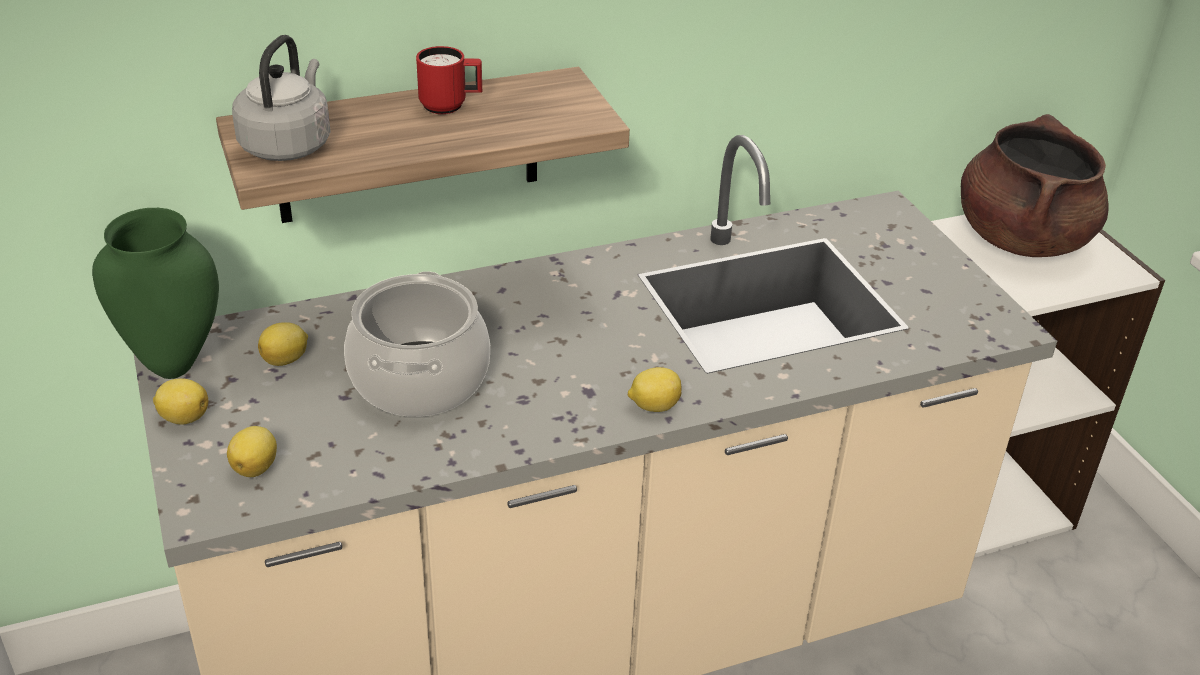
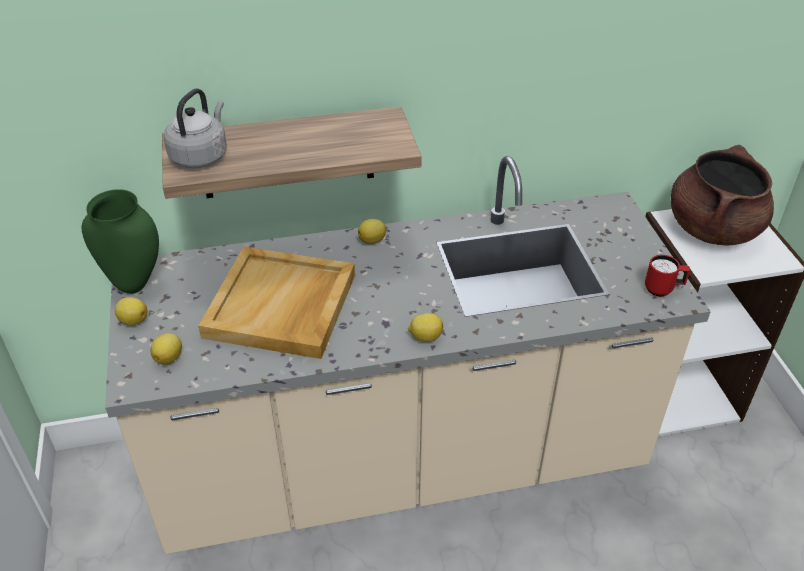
camera: 10 degrees right, 5 degrees up
(286, 360) = (202, 286): lemon -> lemon (373, 241)
(420, 380) = (281, 306): cooking pot -> beige tray
(451, 106) = (309, 132): red mug -> red mug (663, 289)

